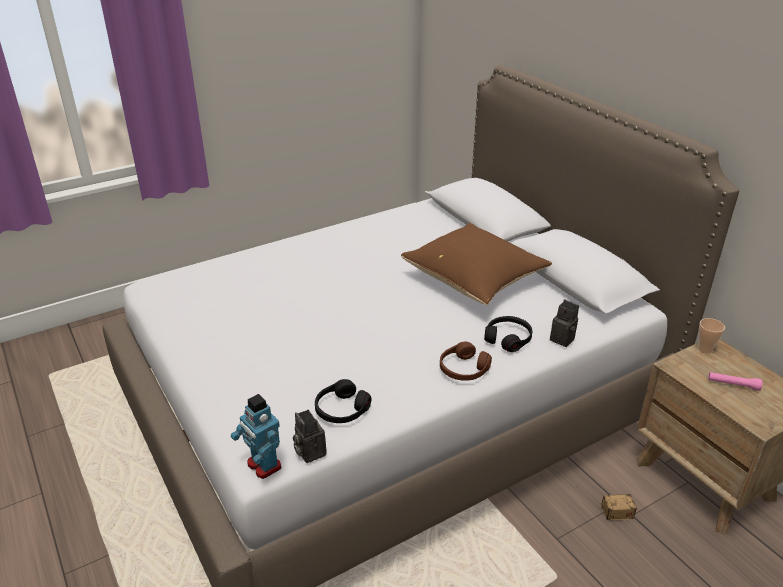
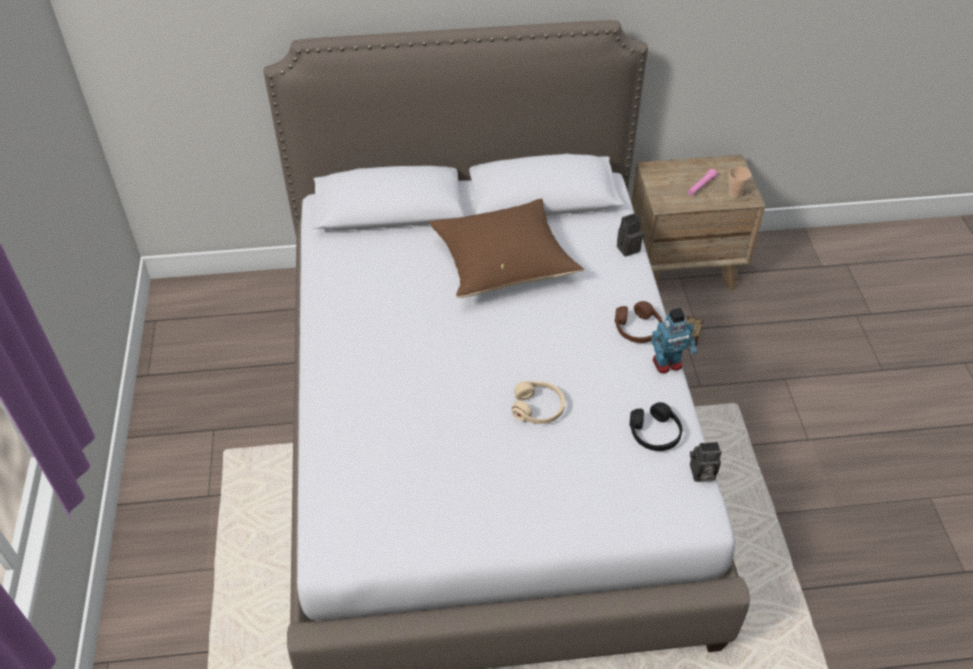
camera: 65 degrees left, 15 degrees up
(263, 465) = (706, 512): toy robot -> toy robot (667, 364)
(329, 337) = (538, 408): none -> beige headphones
(508, 338) = (609, 281): black headphones -> none
(705, 349) = (652, 176): cup -> cup (734, 194)

